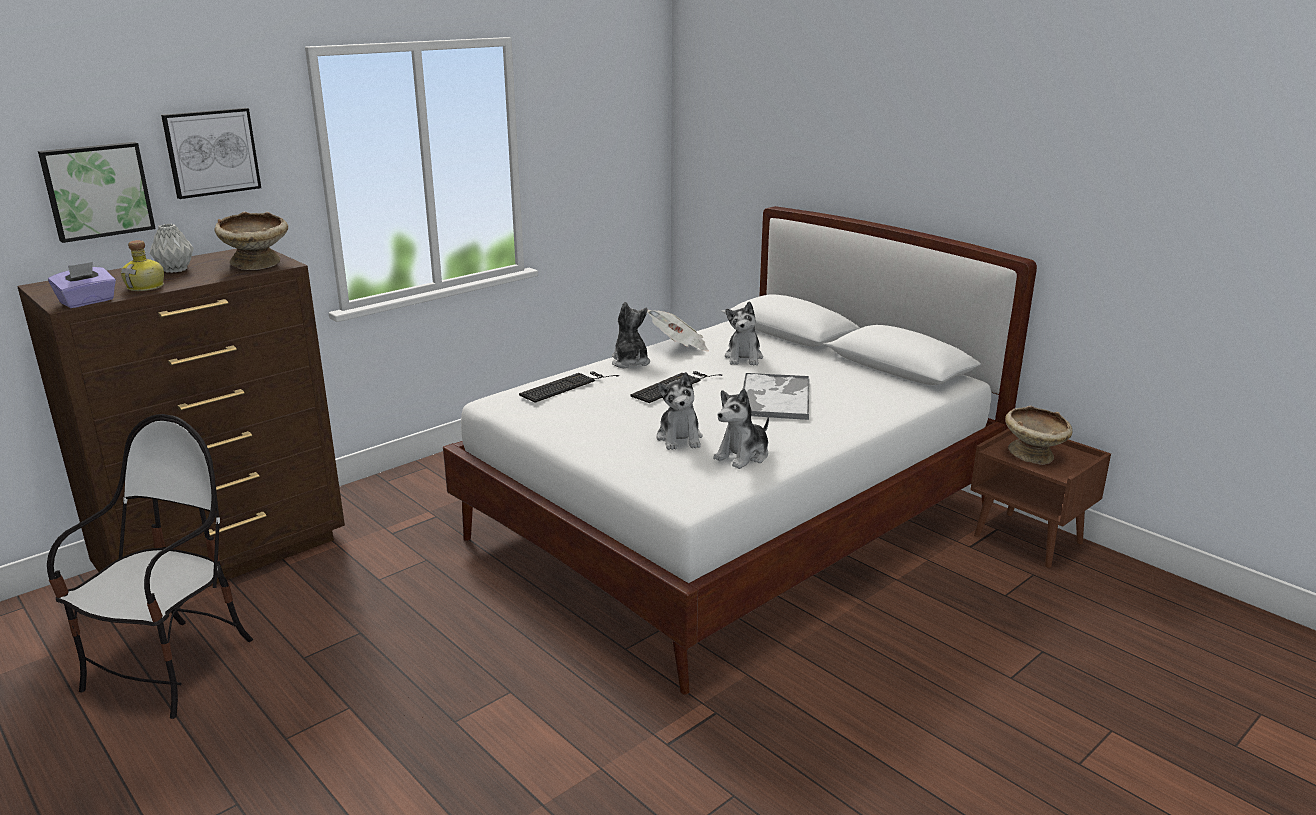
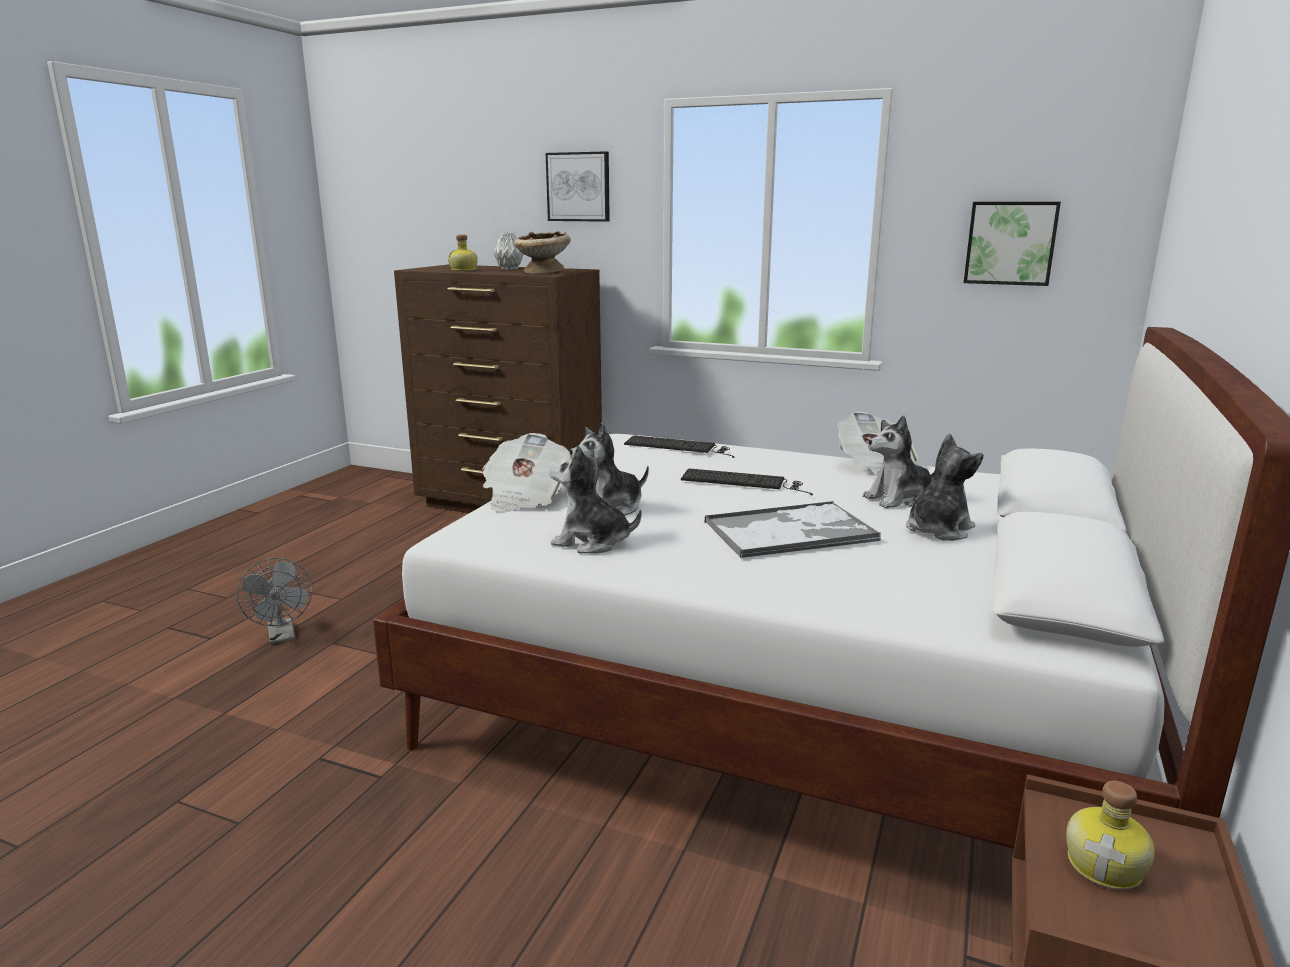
camera: 65 degrees right, 5 degrees down
(87, 302) = (422, 270): purple tissue box -> none
(97, 190) = (502, 207): picture -> picture (1010, 243)
(172, 668) = (369, 534): chair -> none
(405, 757) = (283, 637): none -> grey fan
(625, 462) = (525, 497): none -> newspaper
(630, 362) = (789, 458): plush toy -> plush toy (937, 530)
(1033, 455) = (1106, 866): beige bowl -> bottle

